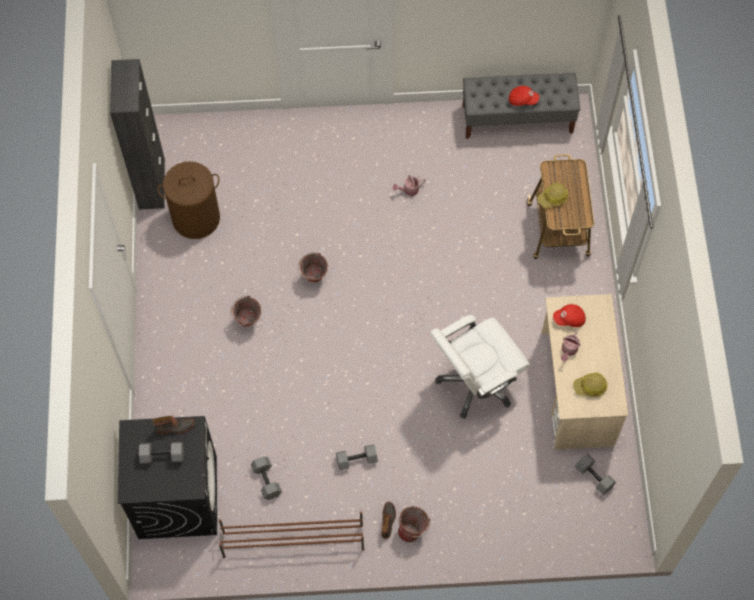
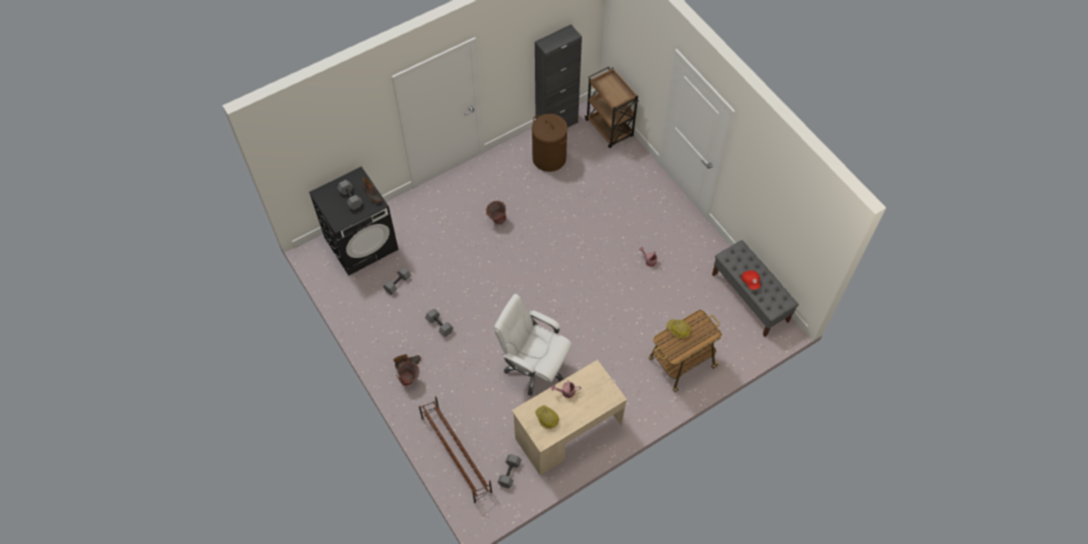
camera: 60 degrees right, 5 degrees down
(199, 131) = (609, 129): none -> brown cart
(292, 540) = (366, 317): brown shoe rack -> brown shoe rack (456, 454)
(314, 278) = (549, 240): bucket -> none
(569, 319) = (590, 382): red cap -> none

